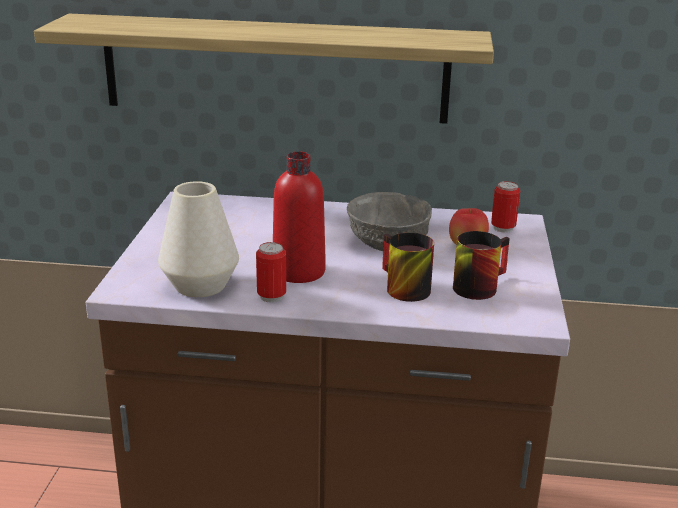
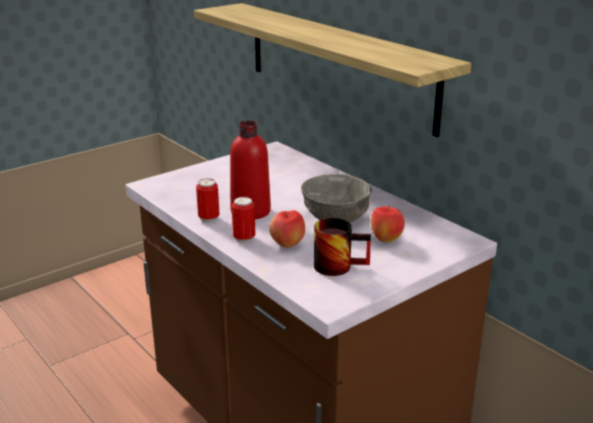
camera: 45 degrees right, 0 degrees up
(200, 285) = (187, 197): white vase -> none
(400, 288) = (287, 245): mug -> apple
(503, 228) = (441, 239): can -> can (244, 238)

